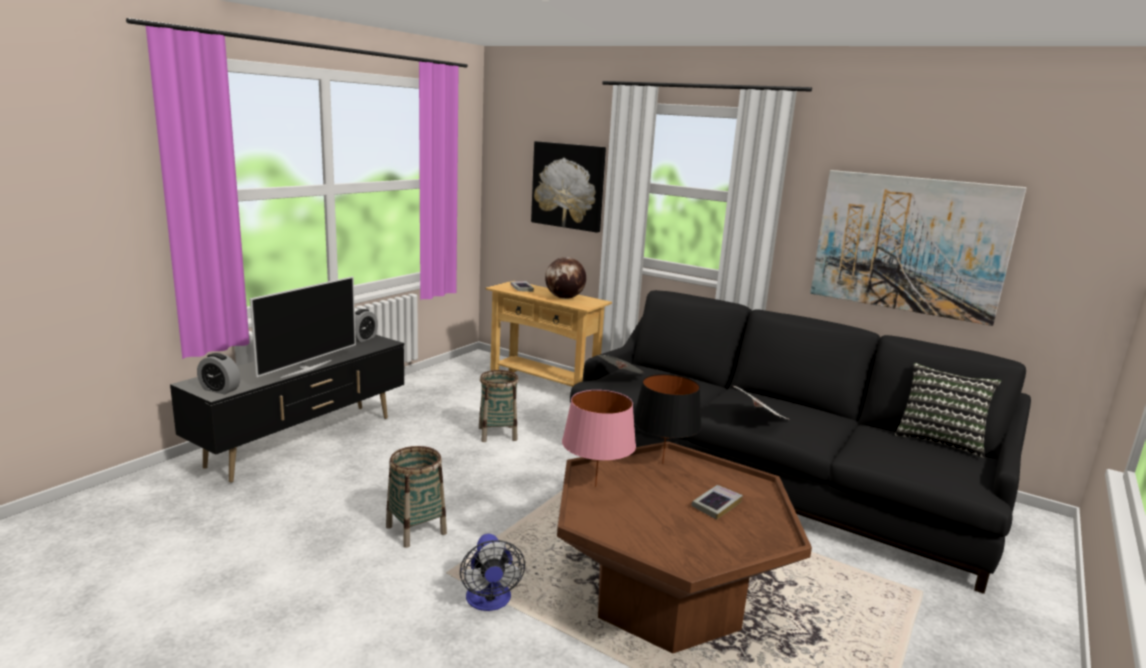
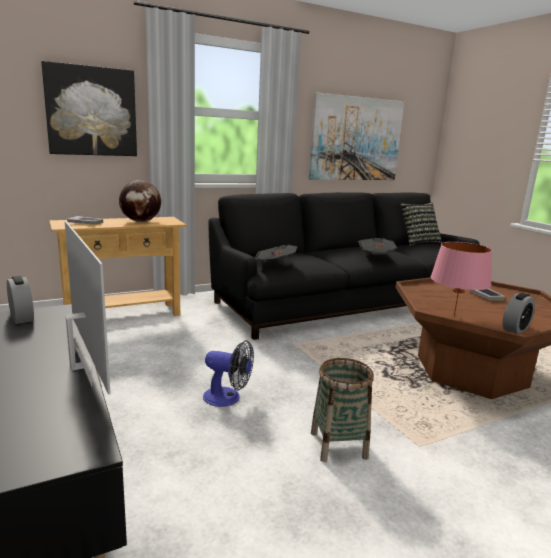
camera: 60 degrees left, 0 degrees up
(220, 389) = (74, 445): alarm clock -> alarm clock (515, 329)
(489, 601) = (465, 436): fan -> fan (228, 398)
(497, 434) = (190, 358): basket -> none
(662, 463) = (423, 292): black table lamp -> none

